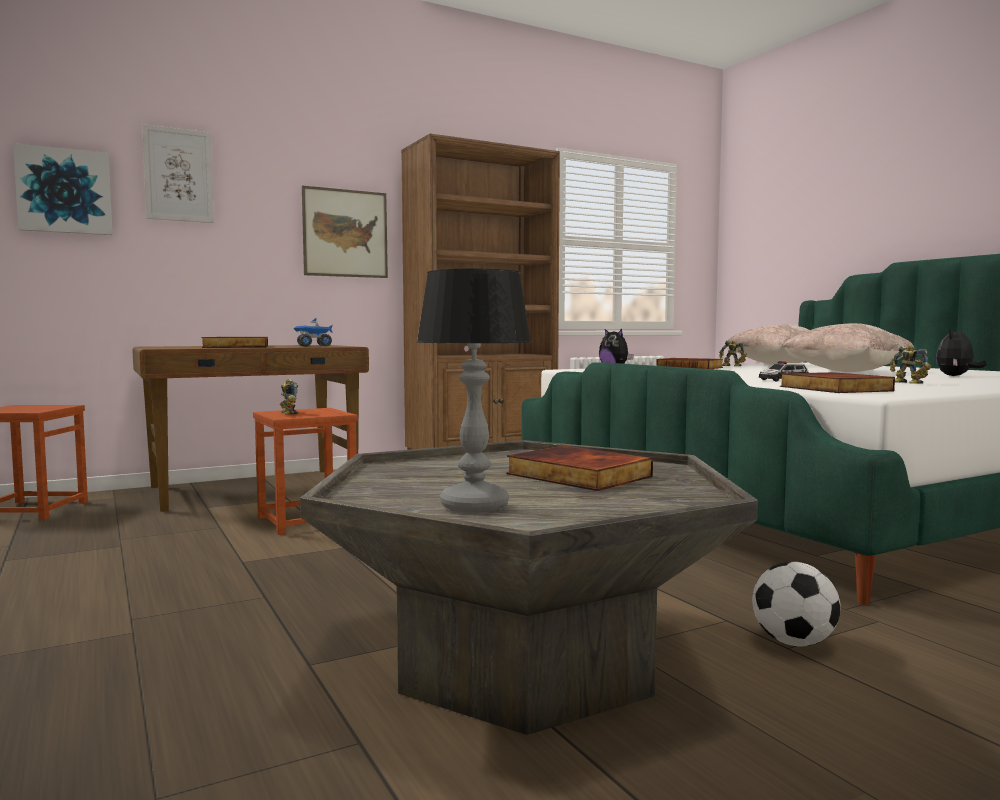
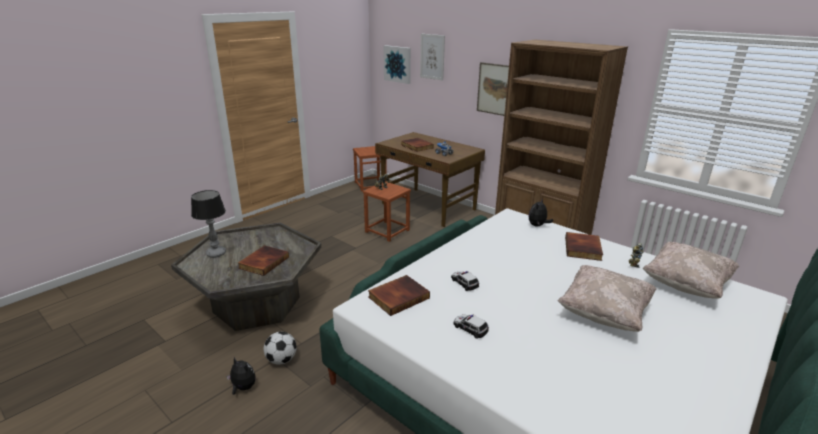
camera: 70 degrees right, 20 degrees up
(907, 383) = (470, 328): toy robot -> toy car
(956, 376) = (591, 366): plush toy -> plush toy (243, 388)

